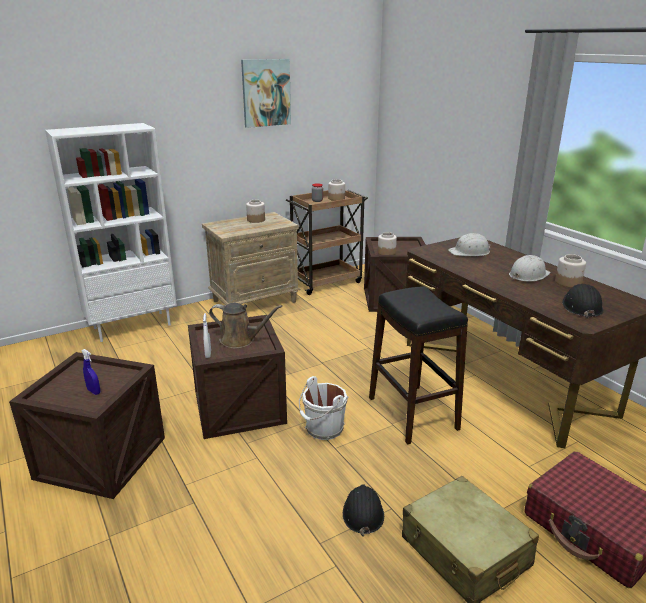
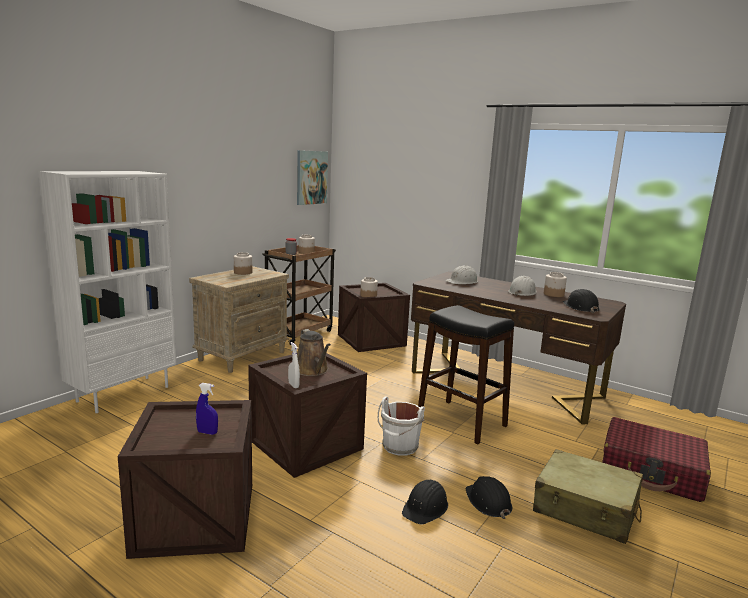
camera: 25 degrees left, 10 degrees down
(240, 340) = (312, 371): brown watering can -> brown watering can turned 75 degrees clockwise
(266, 93) = (246, 151): picture -> picture (311, 177)
(295, 501) = (425, 507): none -> black hard hat

